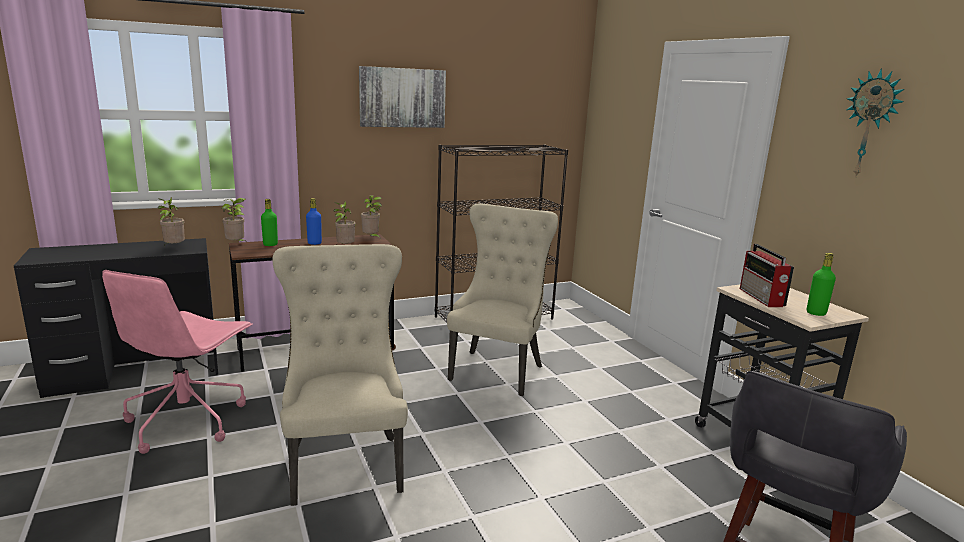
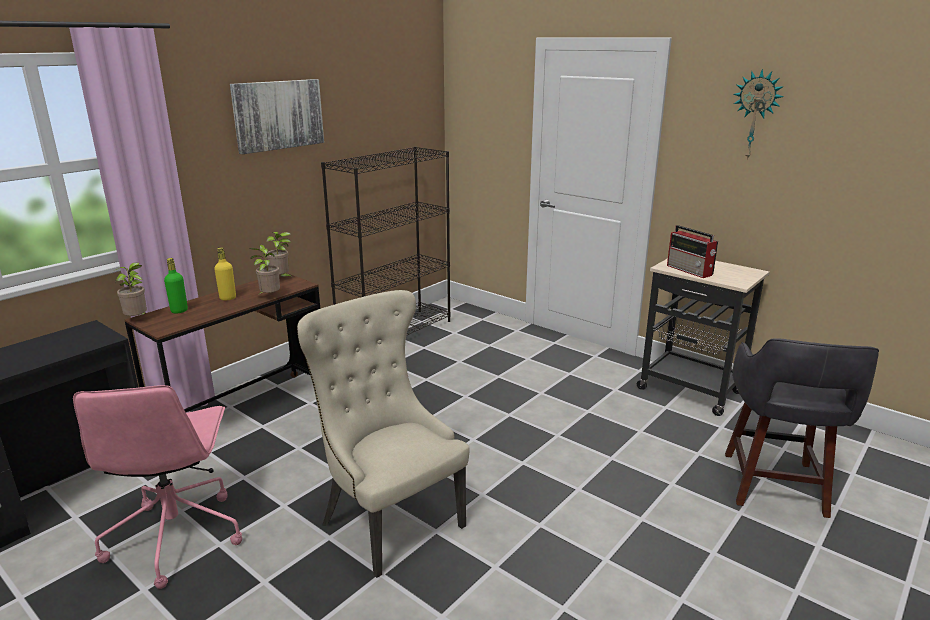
camera: 25 degrees left, 5 degrees up
(174, 248) = (76, 342): potted plant -> none
(314, 243) = (228, 298): blue bottle -> yellow bottle
(496, 371) = (445, 387): beige chair -> none
(816, 313) = (736, 276): green bottle -> none

